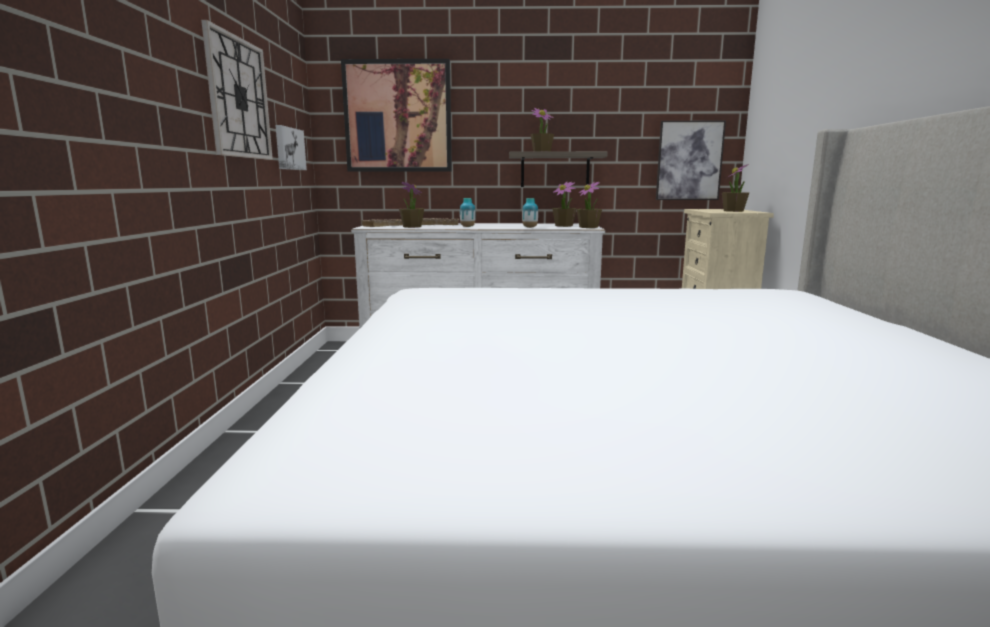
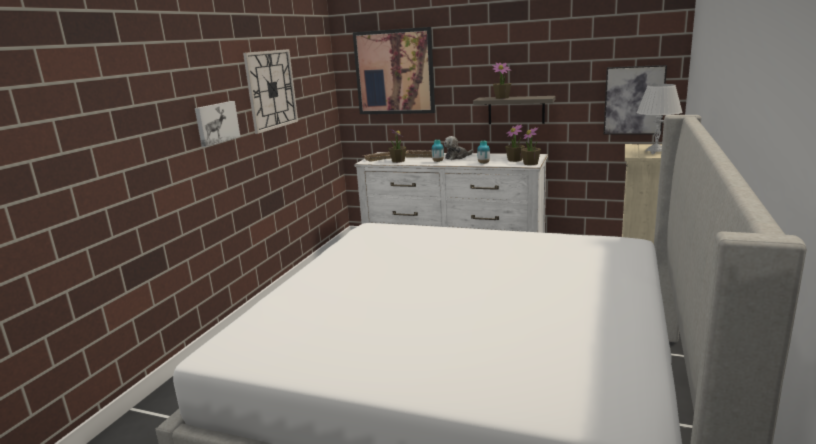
camera: 20 degrees right, 5 degrees up
(289, 149) = (313, 107): picture -> picture (216, 123)
(487, 225) = (457, 157): none -> plush toy
(733, 211) = (656, 152): potted plant -> white table lamp

